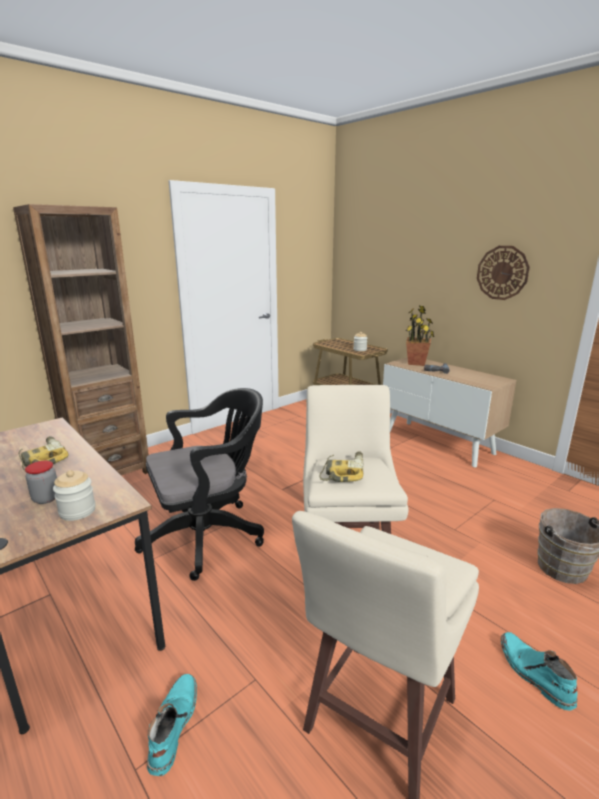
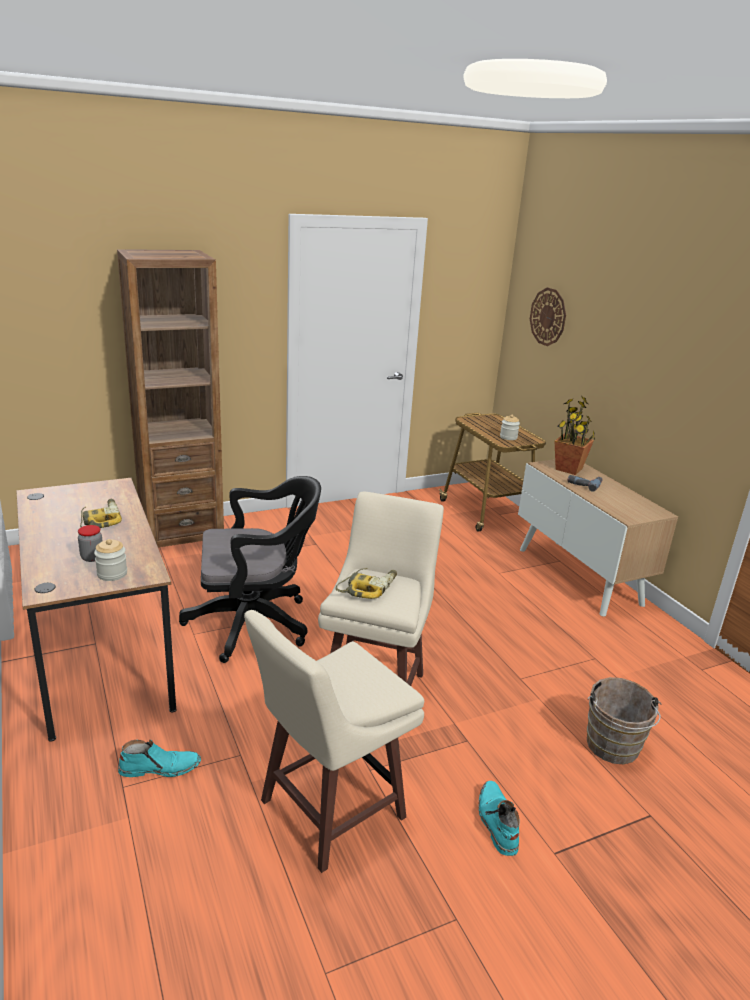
camera: 15 degrees right, 5 degrees up
(172, 725) = (160, 767): turquoise boot -> turquoise boot turned 60 degrees clockwise
(502, 273) = (682, 374): wall clock -> wall clock (548, 317)

